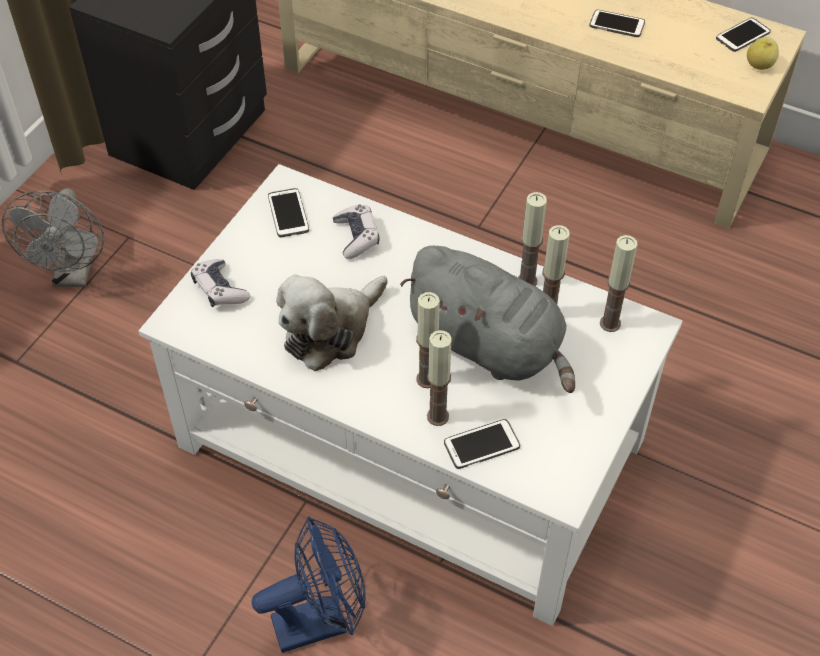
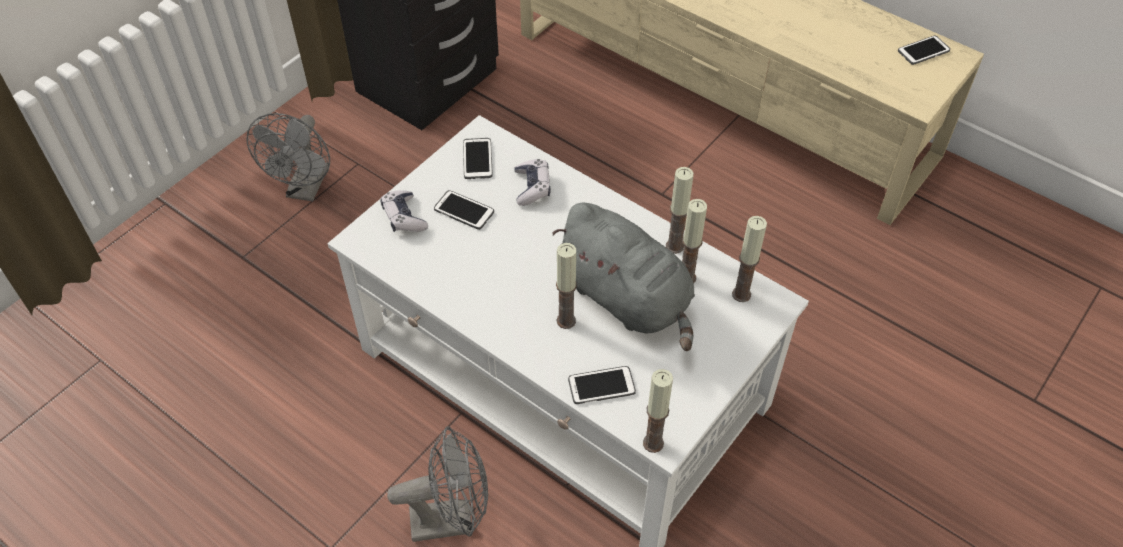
camera: 10 degrees right, 0 degrees up
(320, 620) = (452, 519): blue fan -> grey fan
(331, 330) = (491, 266): plush toy -> none
(437, 416) = (568, 355): candle -> candle (653, 443)
(617, 24) = (808, 28): phone -> phone (464, 211)
(760, 65) = (933, 79): apple -> none

